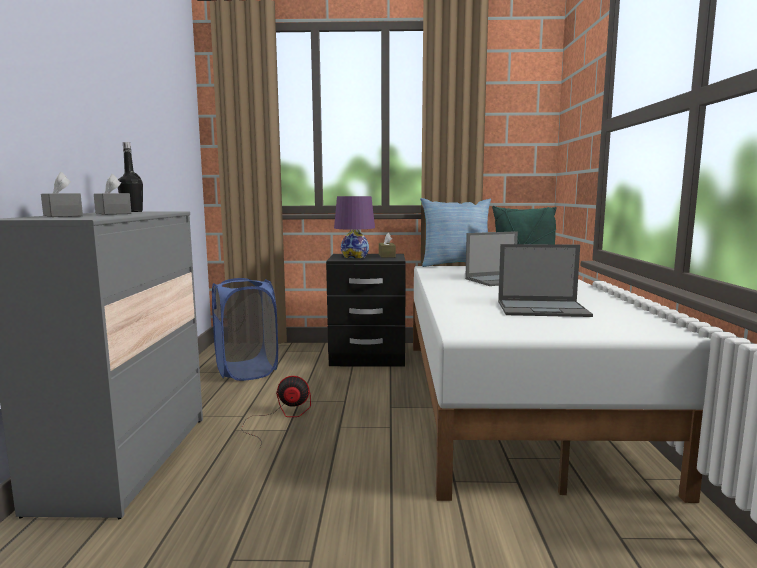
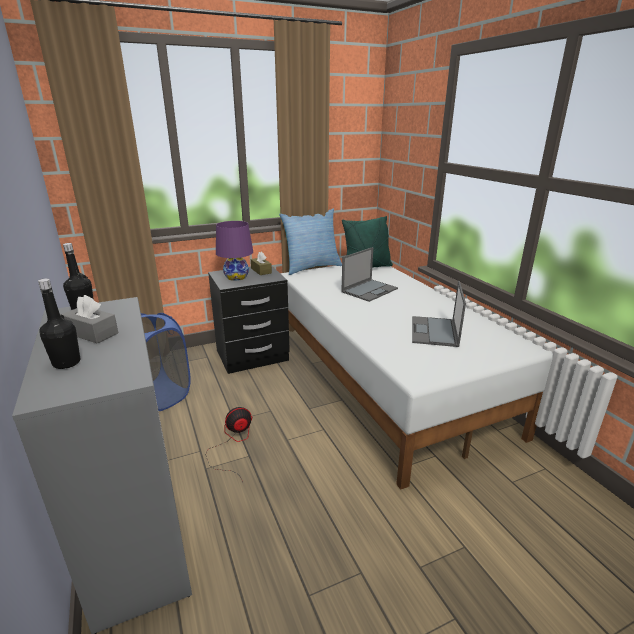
camera: 25 degrees left, 15 degrees up
(62, 215) = (66, 363): grey tissue box -> black bottle
(543, 309) = (434, 332): laptop -> laptop turned 120 degrees clockwise

